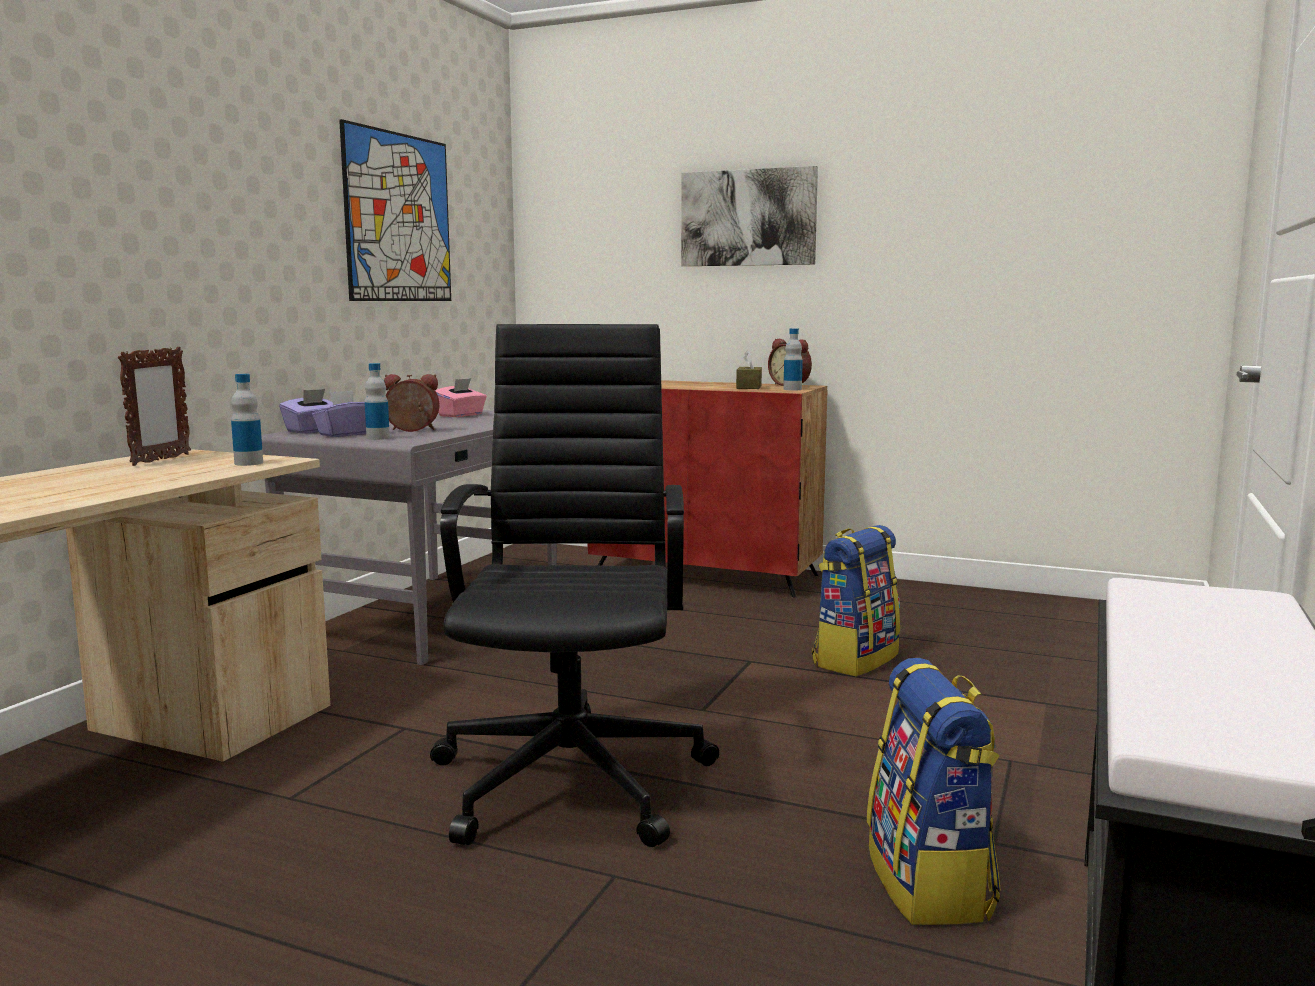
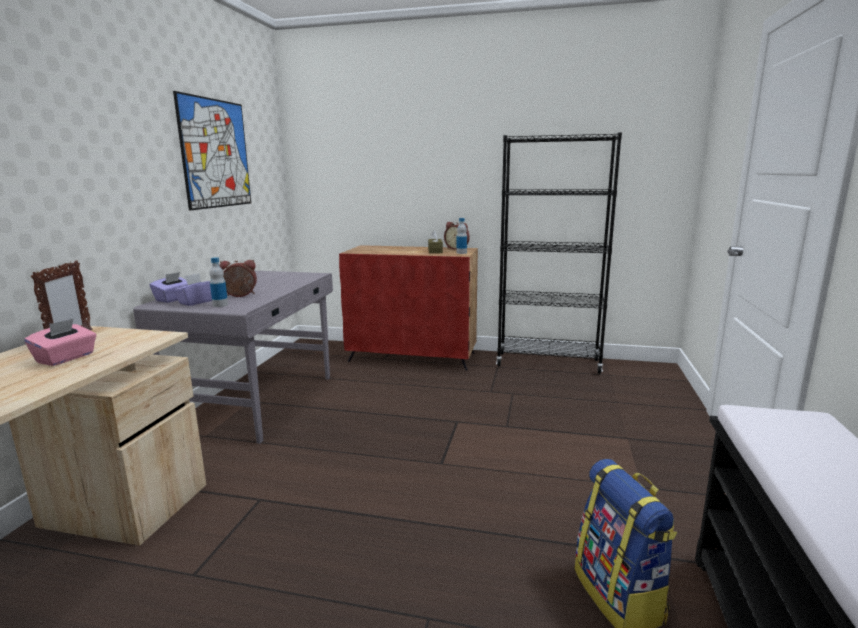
camera: 10 degrees left, 5 degrees up
(248, 463) = (138, 341): bottle -> none
(461, 415) = (266, 277): pink tissue box -> pink tissue box (66, 358)
(573, 776) = (378, 530): black office chair -> none
(748, 218) = (428, 150): picture -> none
(854, 659) = (514, 414): backpack -> none
(948, 596) = (548, 363): none -> black bookcase

